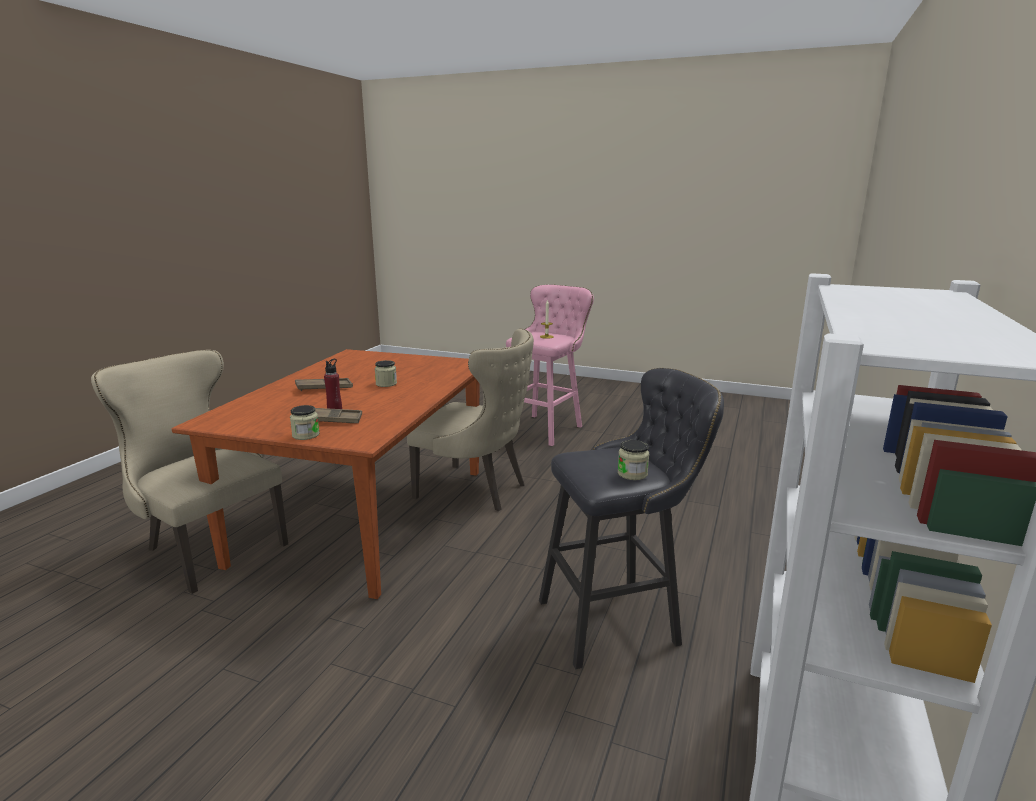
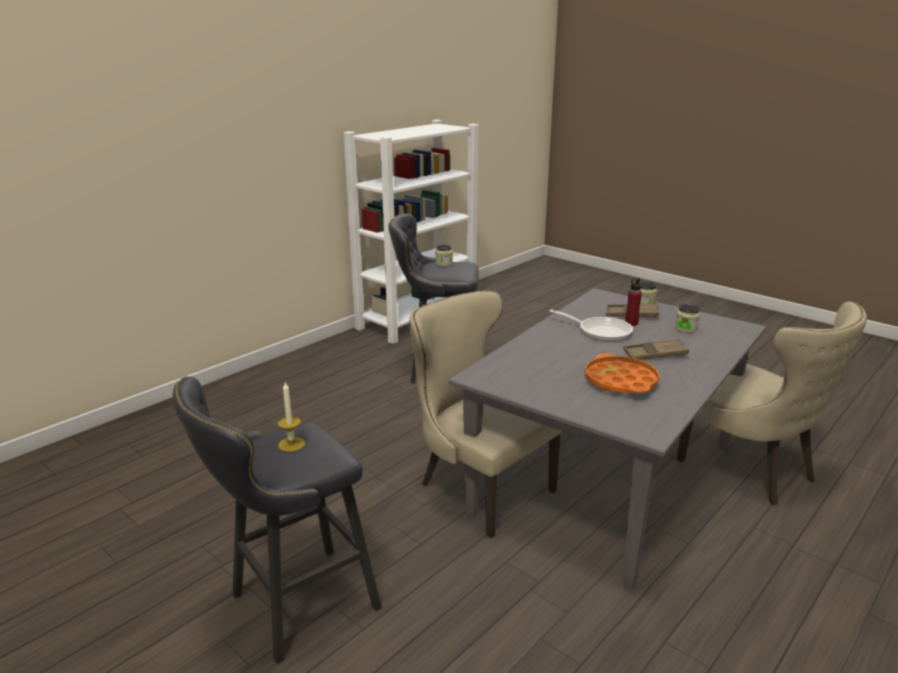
camera: 160 degrees left, 5 degrees up
(362, 370) = (620, 381): none -> orange tray
(367, 515) = (605, 478): brown dining table -> grey dining table
(371, 399) = (600, 331): none -> frying pan
(386, 384) = (587, 351): jar -> jar (686, 329)
(547, 427) = (289, 609): pink stool -> black stool

